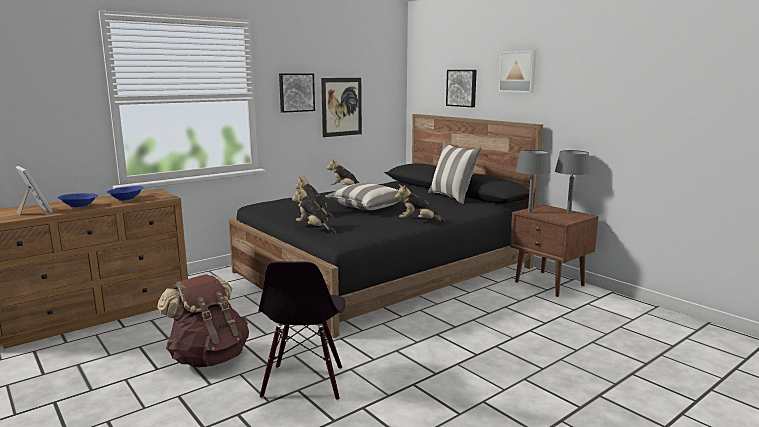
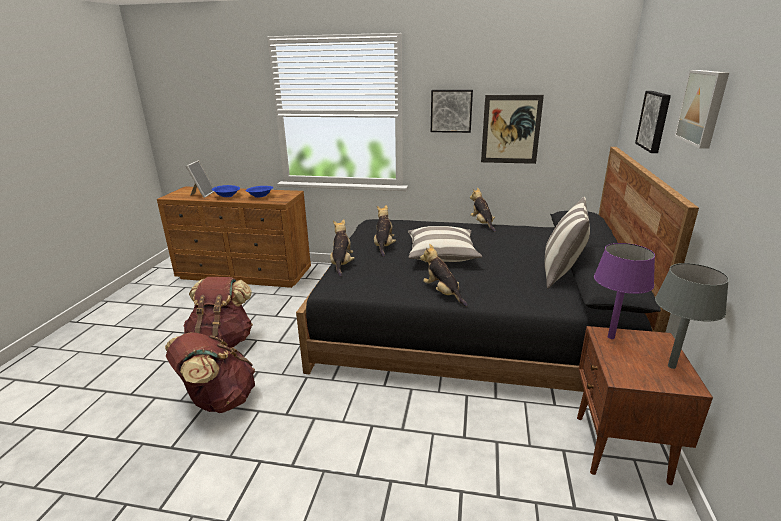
camera: 50 degrees right, 10 degrees up
(304, 383) = (218, 401): black chair -> brown backpack
(530, 212) = (611, 337): grey table lamp -> purple table lamp

